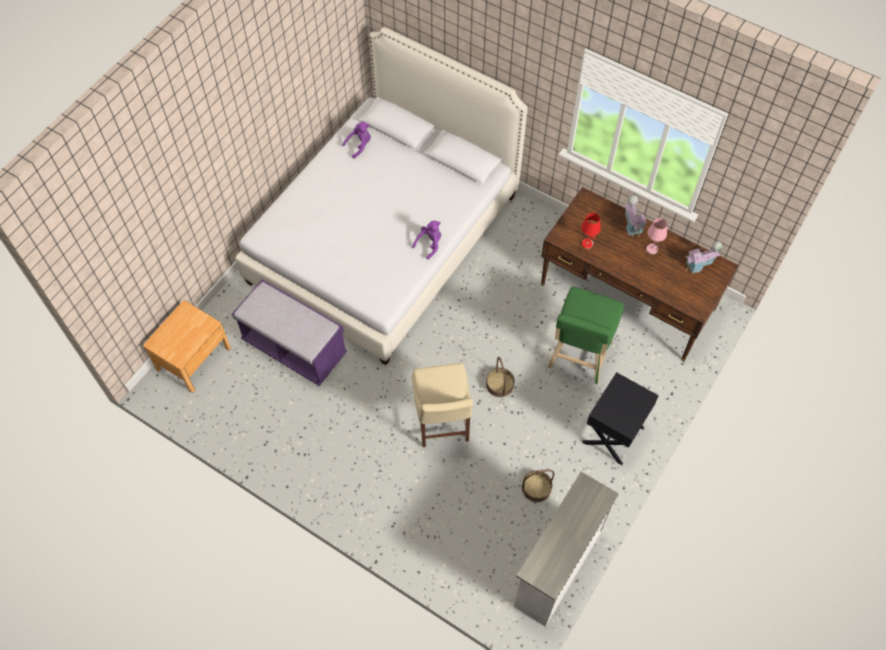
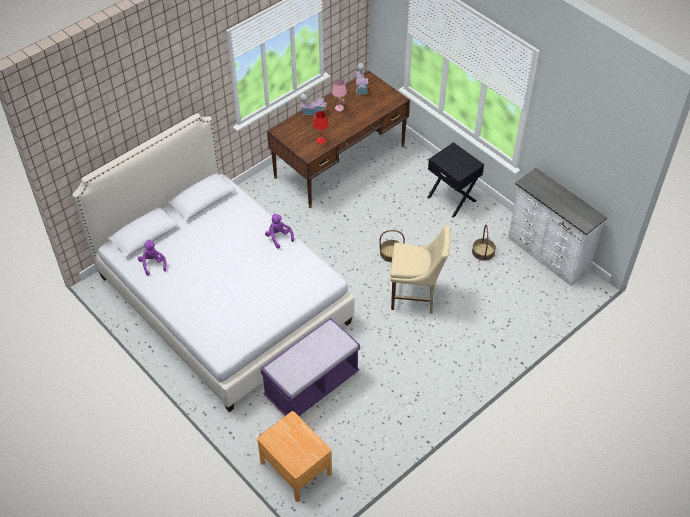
camera: 75 degrees left, 10 degrees down
(578, 357) = (382, 202): green stool -> none

